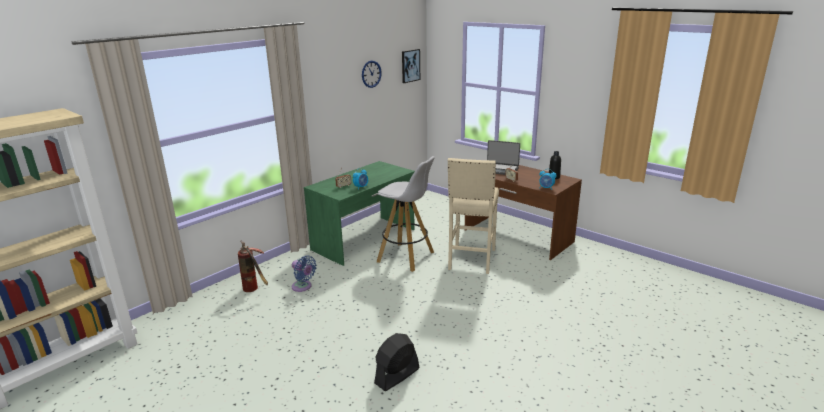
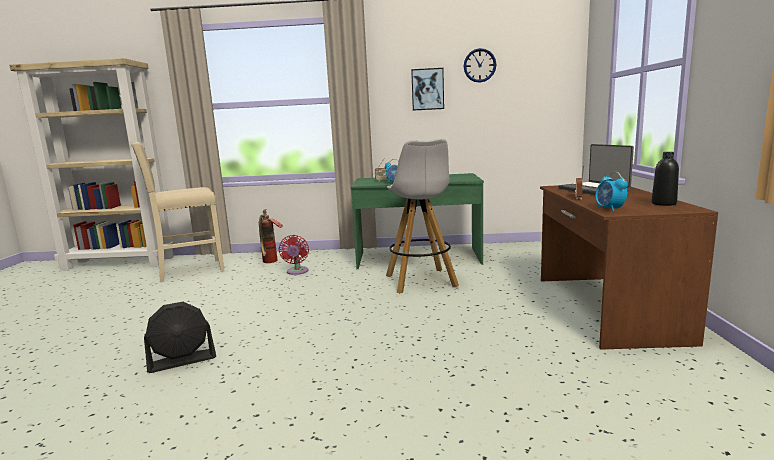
camera: 50 degrees right, 10 degrees down
(303, 287) = (297, 272): blue fan -> red fan
(397, 376) = (183, 361): black fan -> black fan turned 150 degrees clockwise
(410, 65) = (551, 60): picture -> picture (427, 89)
(471, 260) = (483, 307): beige stool -> beige stool (189, 271)

